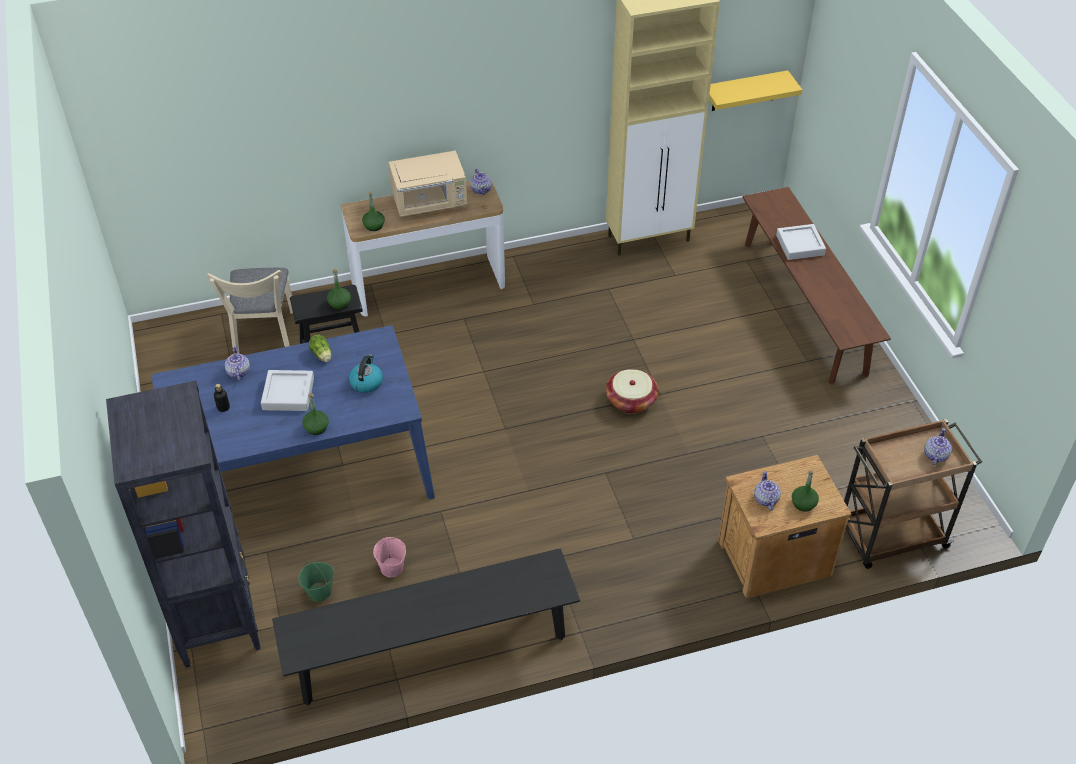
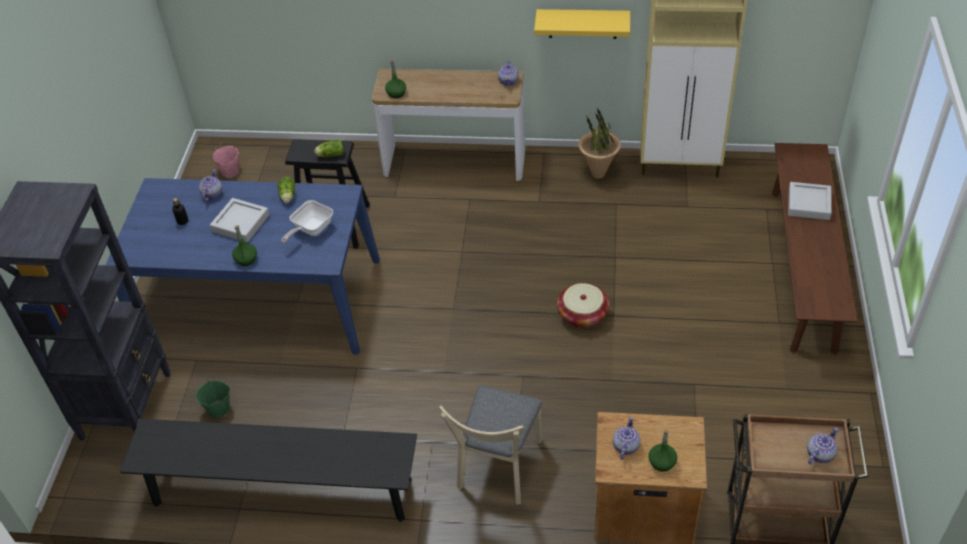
camera: 25 degrees right, 0 degrees up
(265, 339) = (293, 176): beige chair -> beige chair (498, 470)
(340, 303) = (330, 155): green bottle -> lettuce
(366, 382) = (310, 230): kettle -> frying pan
(392, 568) = (289, 406): pink bucket -> pink bucket (230, 171)
(430, 202) = (457, 83): beige microwave -> none
(577, 264) = (598, 174): none -> potted plant
(744, 91) = (797, 36): yellow shelf -> yellow shelf (582, 24)

